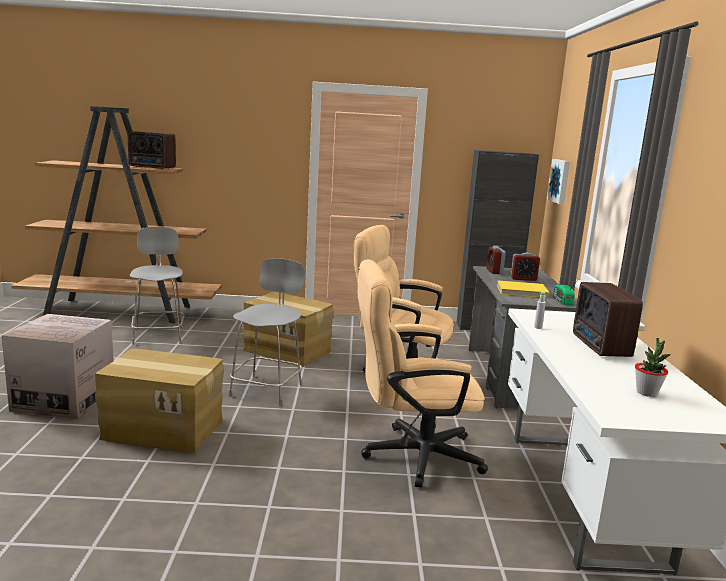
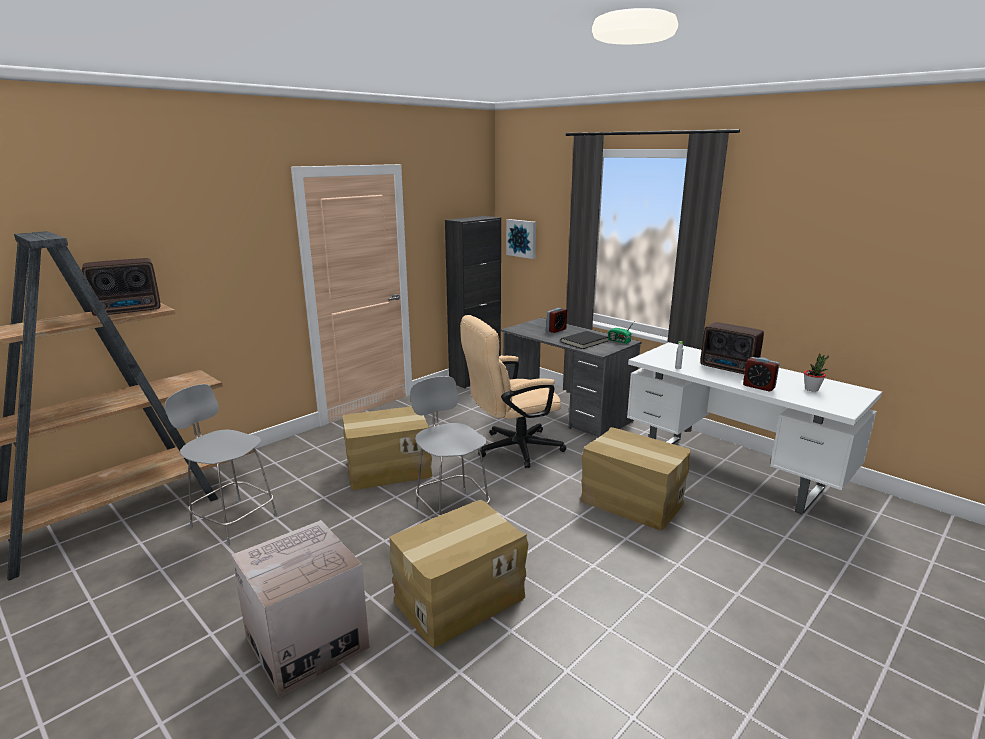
camera: 45 degrees left, 5 degrees up
(411, 455) = (631, 502): beige office chair -> cardboard box
(494, 271) = (526, 330): alarm clock -> alarm clock (758, 387)
(522, 291) = (585, 342): yellow book -> black book

